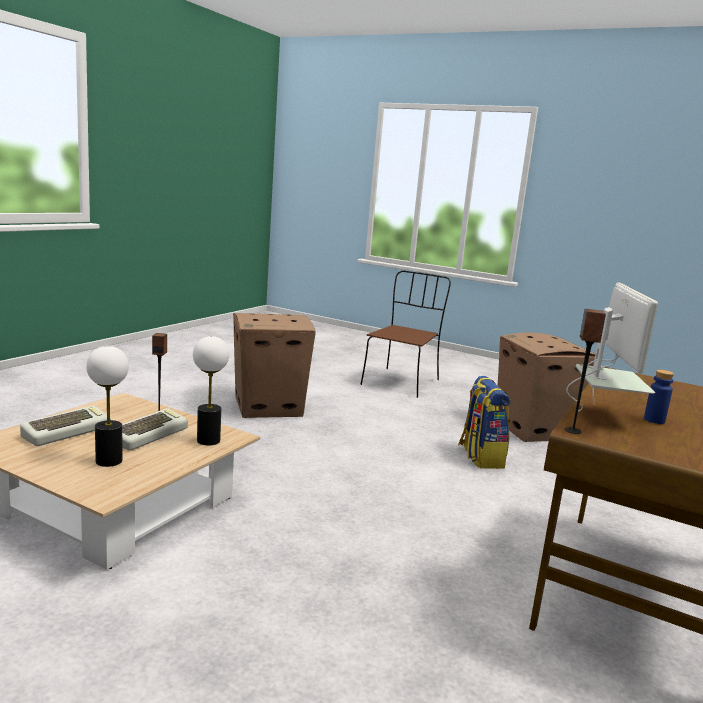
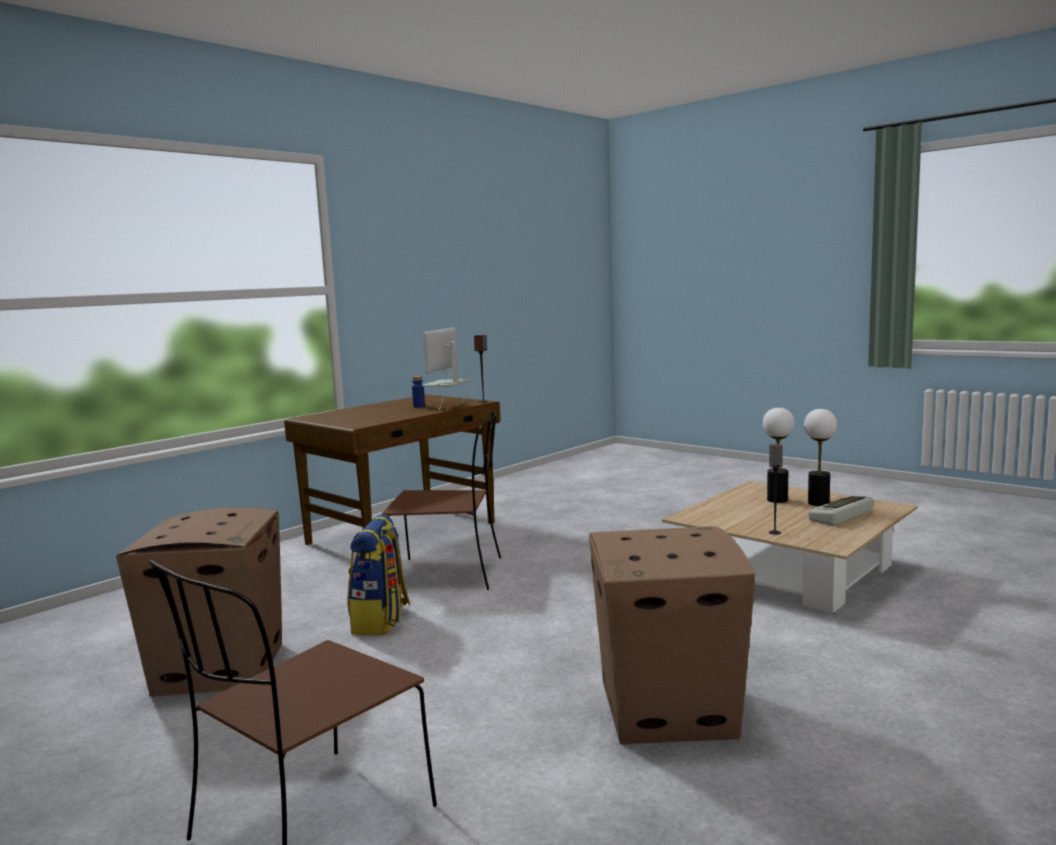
camera: 165 degrees left, 5 degrees down
(148, 435) = (765, 516): keyboard -> none
(208, 441) = (708, 514): table lamp -> table lamp (818, 503)
(478, 505) = (449, 574): none -> brown chair

